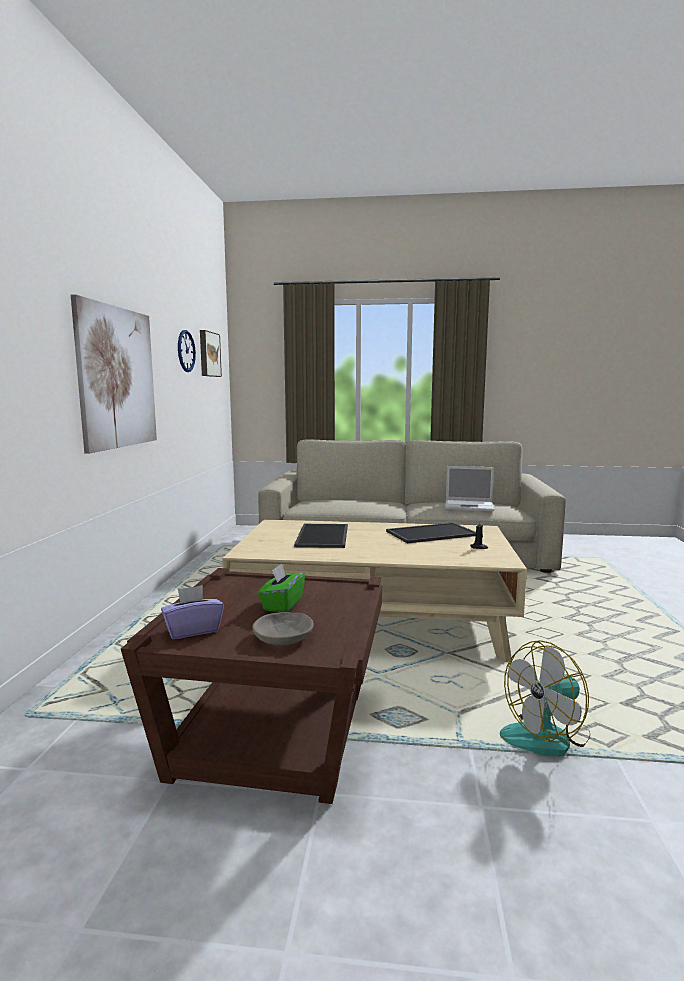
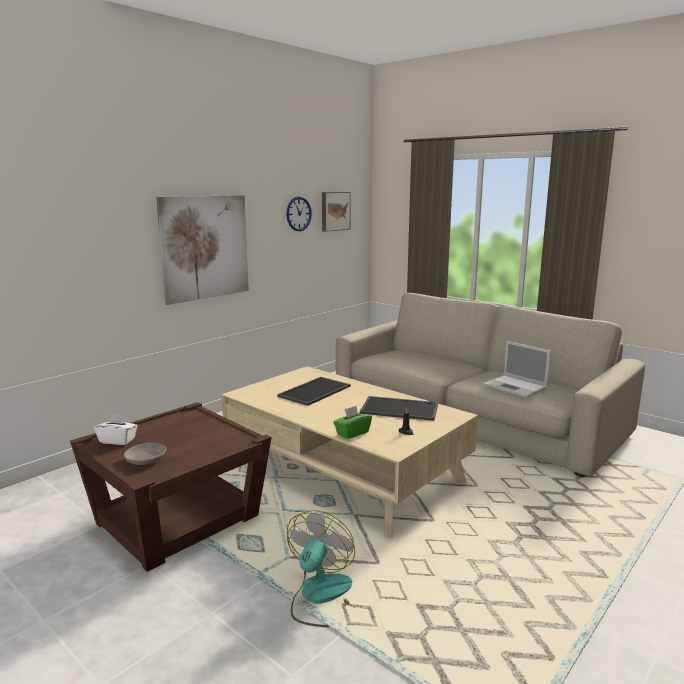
camera: 35 degrees right, 5 degrees up
(193, 630) = (117, 440): purple tissue box -> white tissue box
(282, 604) = (185, 438): green tissue box -> green tissue box (352, 433)
(547, 736) = (321, 598): fan -> fan turned 105 degrees clockwise

